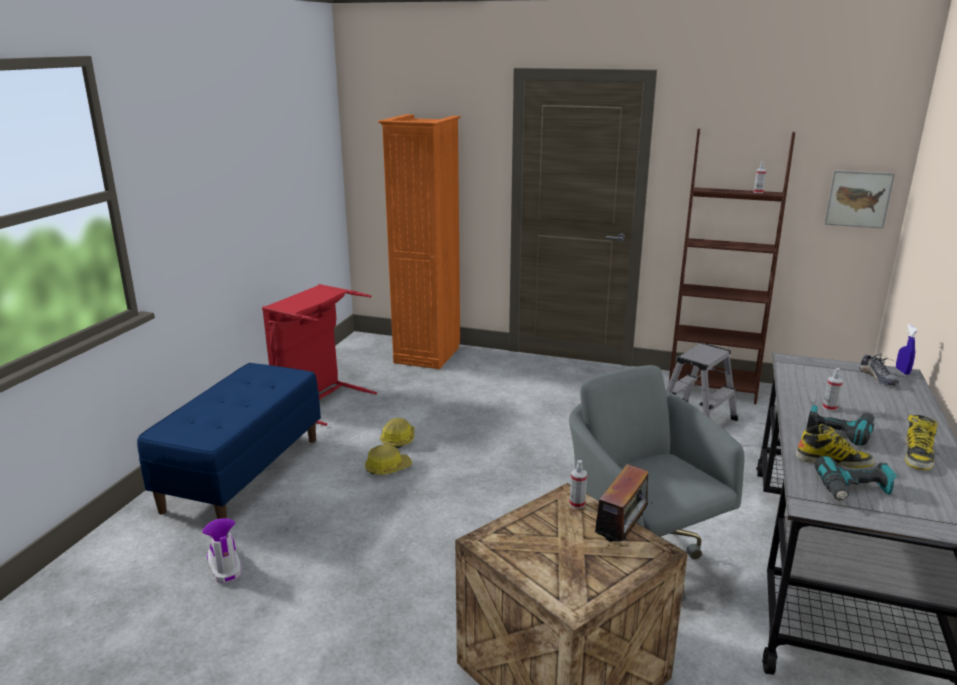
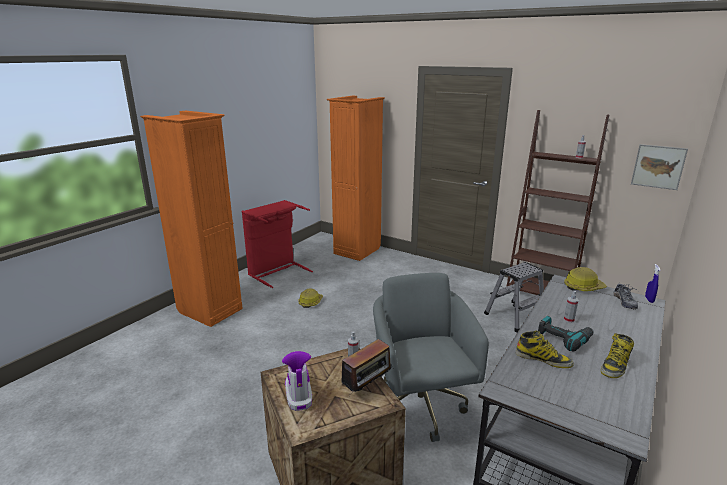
camera: 15 degrees right, 0 degrees up
(224, 566) = (170, 364): boot -> boot (298, 393)
(243, 473) = (211, 310): blue bench -> orange cabinet
(387, 468) = (294, 319): hard hat -> hard hat (583, 287)
(854, 490) = (543, 384): power drill -> none

